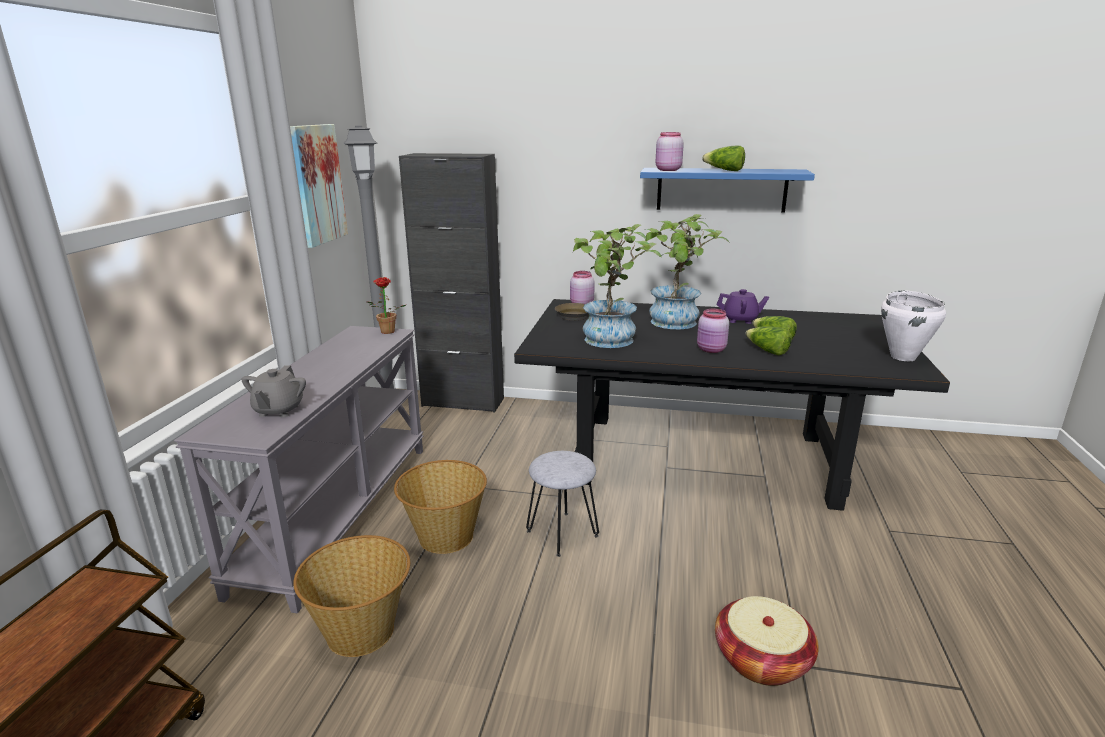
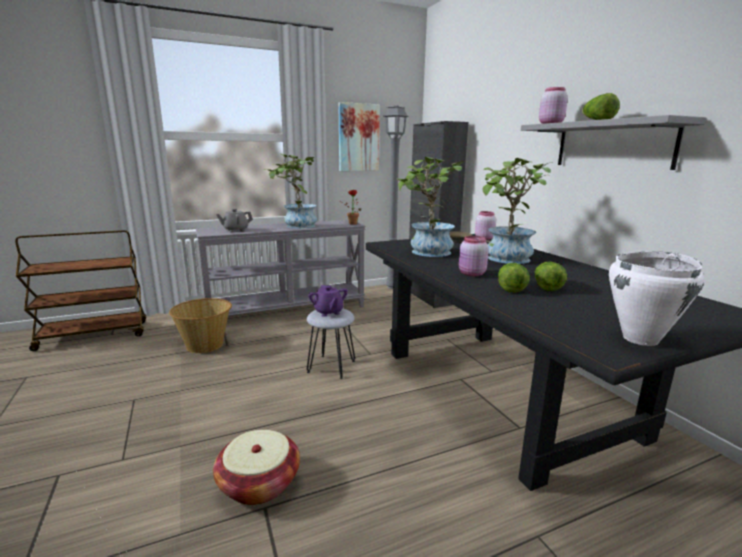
camera: 55 degrees right, 5 degrees down
(333, 365) = (295, 226): none -> potted plant
(445, 536) = (293, 337): basket -> none
(721, 189) = (612, 145): blue shelf -> grey shelf
(740, 320) = (570, 272): purple teapot -> purple teapot (328, 312)

